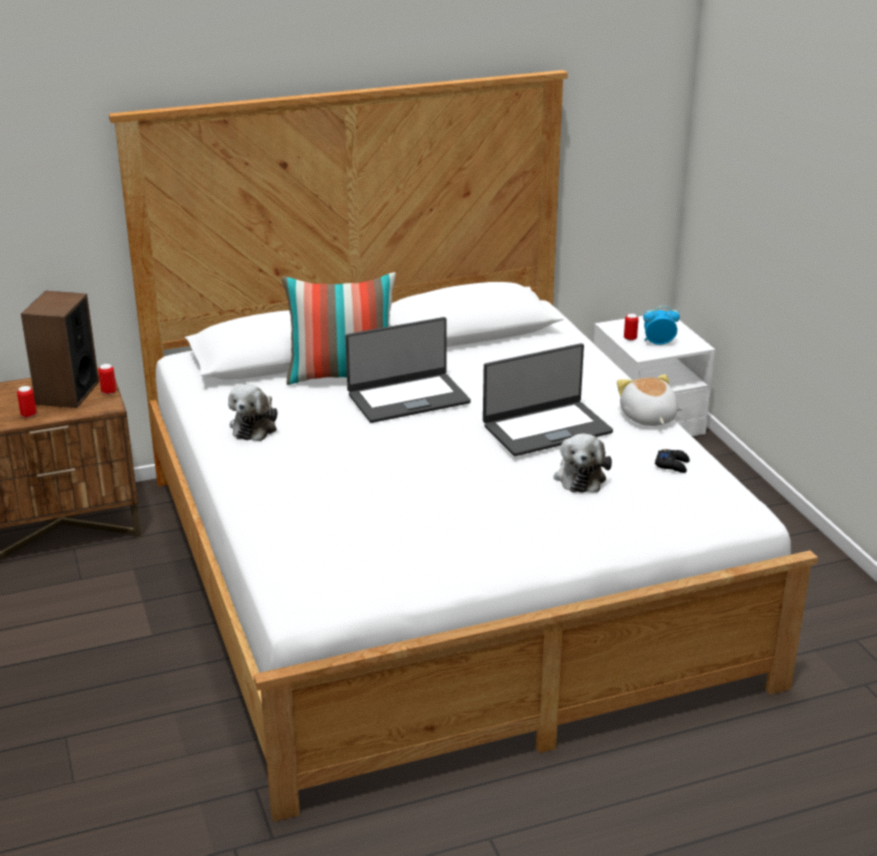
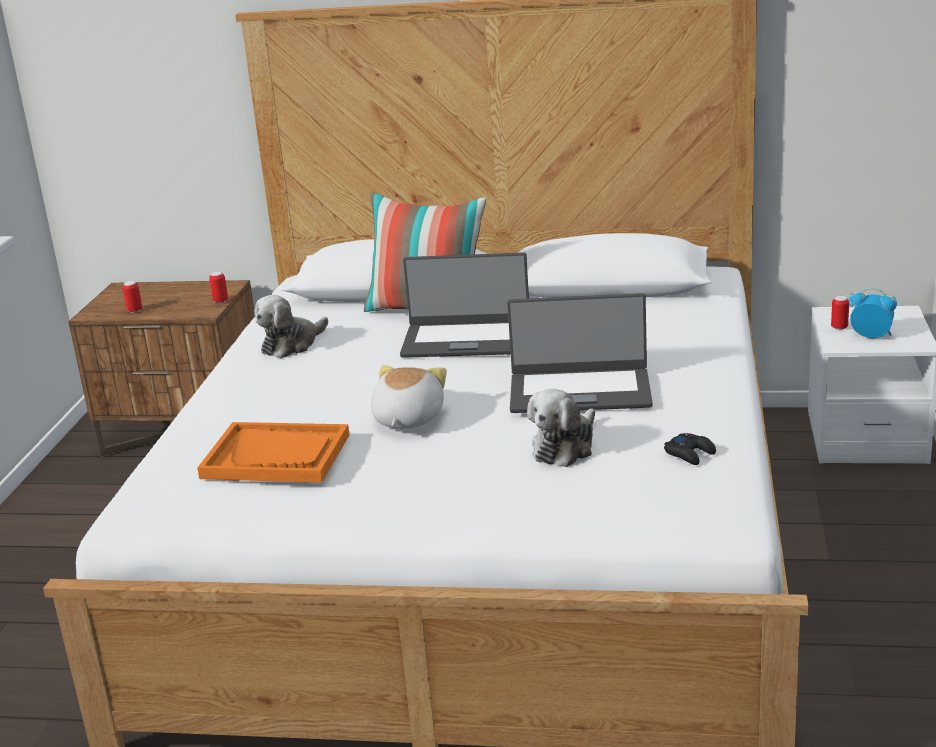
camera: 30 degrees right, 5 degrees down
(67, 393) = (186, 297): speaker -> none
(372, 529) = (276, 456): none -> orange tray
(647, 418) = (717, 399): plush toy -> plush toy (406, 419)

